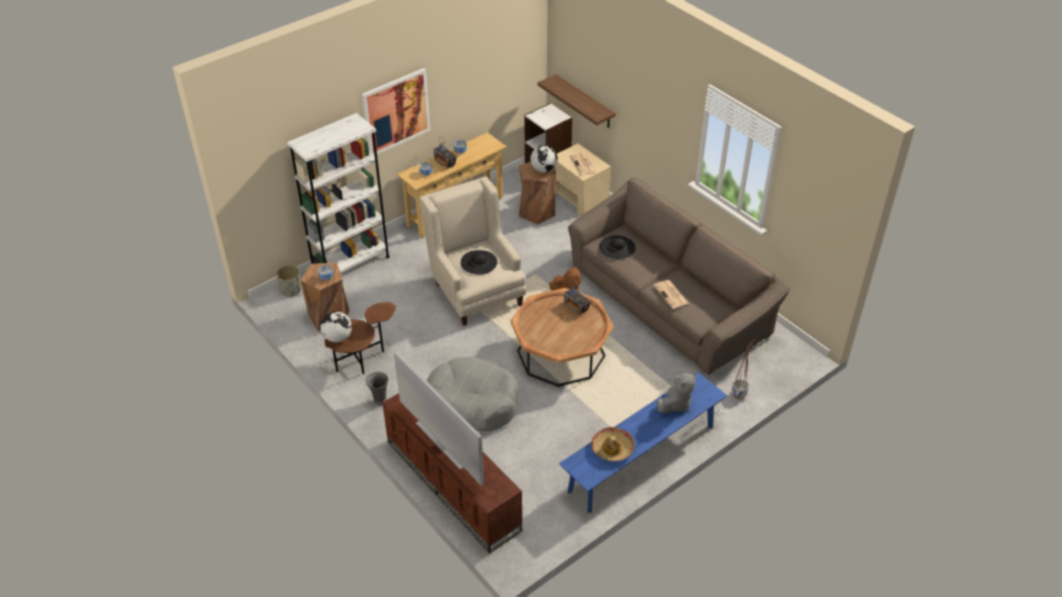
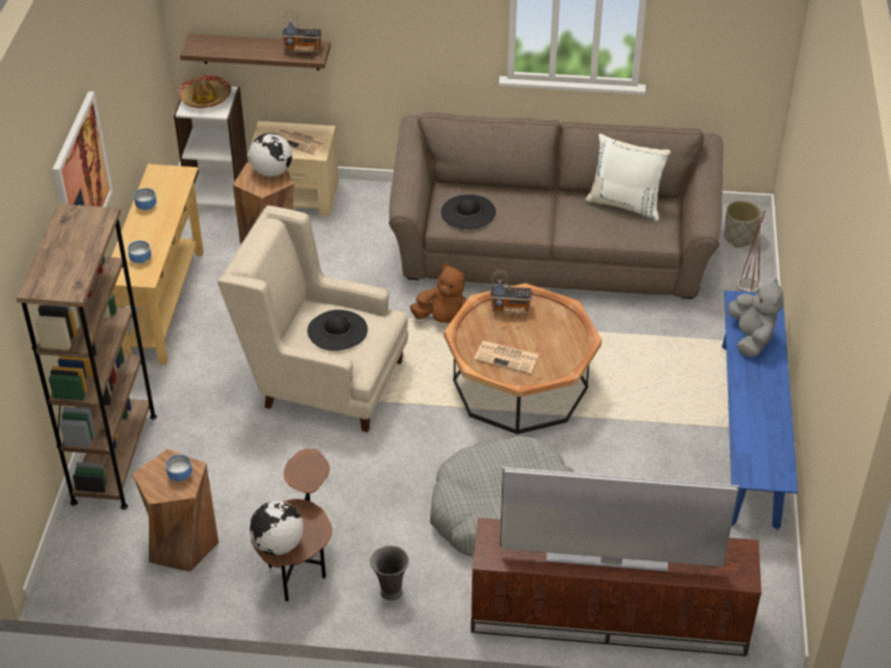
camera: 45 degrees left, 0 degrees up
(291, 290) = (75, 548): grey planter -> grey planter (738, 238)
(351, 264) = (114, 458): white bookcase -> brown bookcase
(445, 163) = (147, 232): radio -> radio (303, 50)
(612, 448) = (758, 429): hat -> hat (205, 98)
(671, 295) = (595, 227): newspaper -> newspaper (507, 357)
(705, 294) = (625, 204): none -> white pillow

